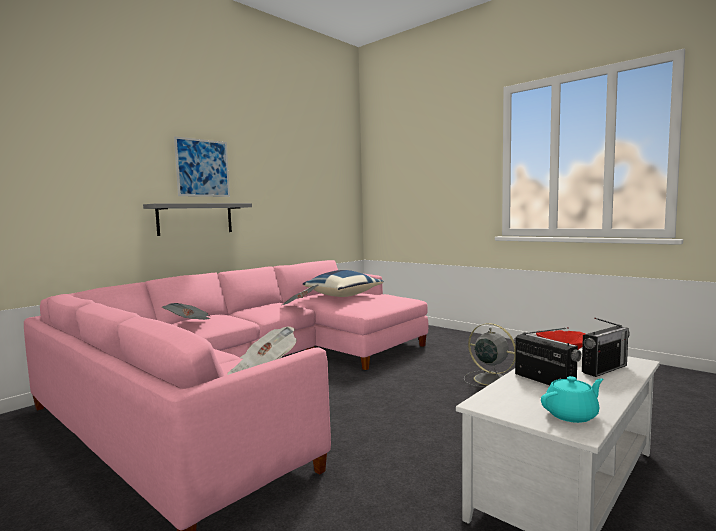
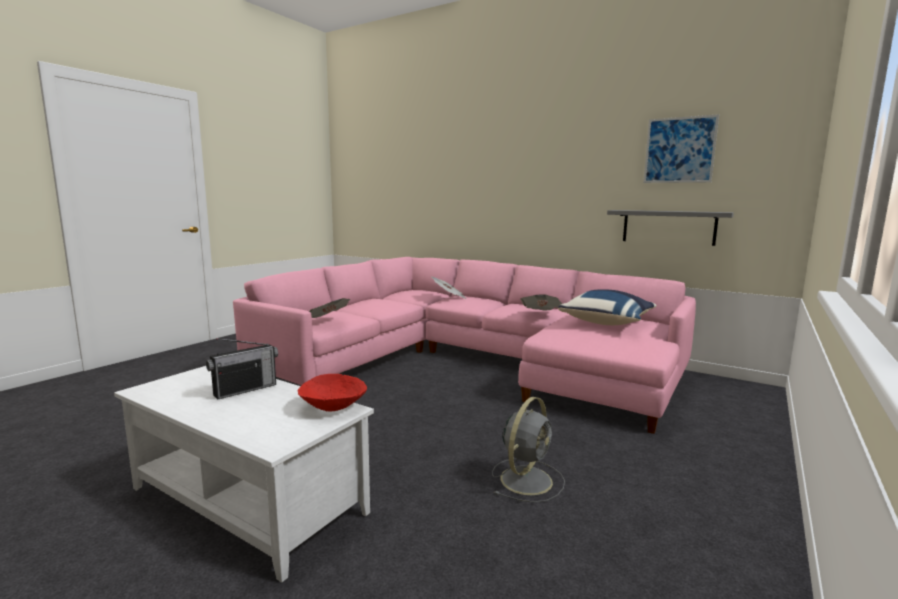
camera: 80 degrees right, 5 degrees up
(195, 219) = (522, 213): grey shelf -> grey shelf (668, 227)
(202, 168) = (535, 164): picture -> picture (679, 150)
(572, 415) = (167, 391): turquoise teapot -> none
(604, 369) = (260, 420): radio -> none

